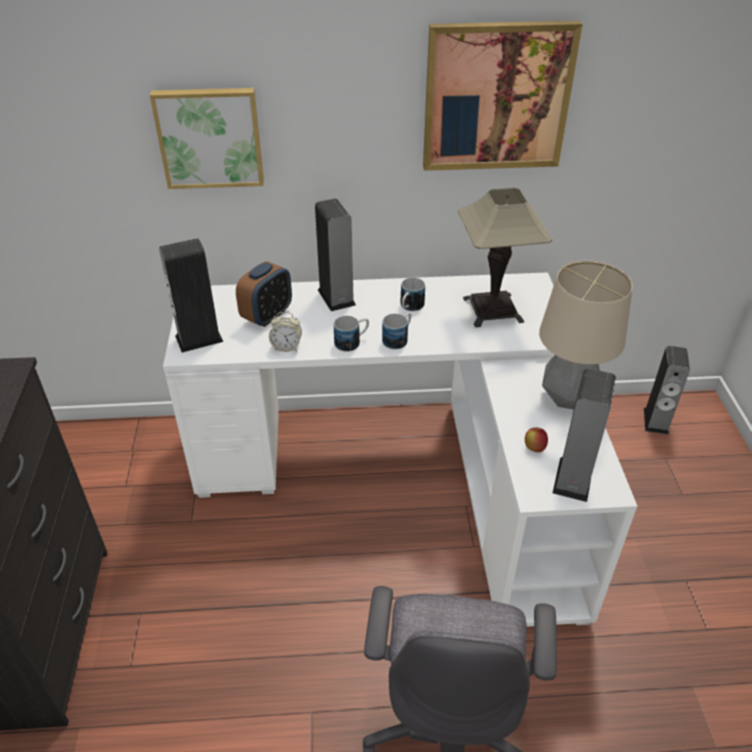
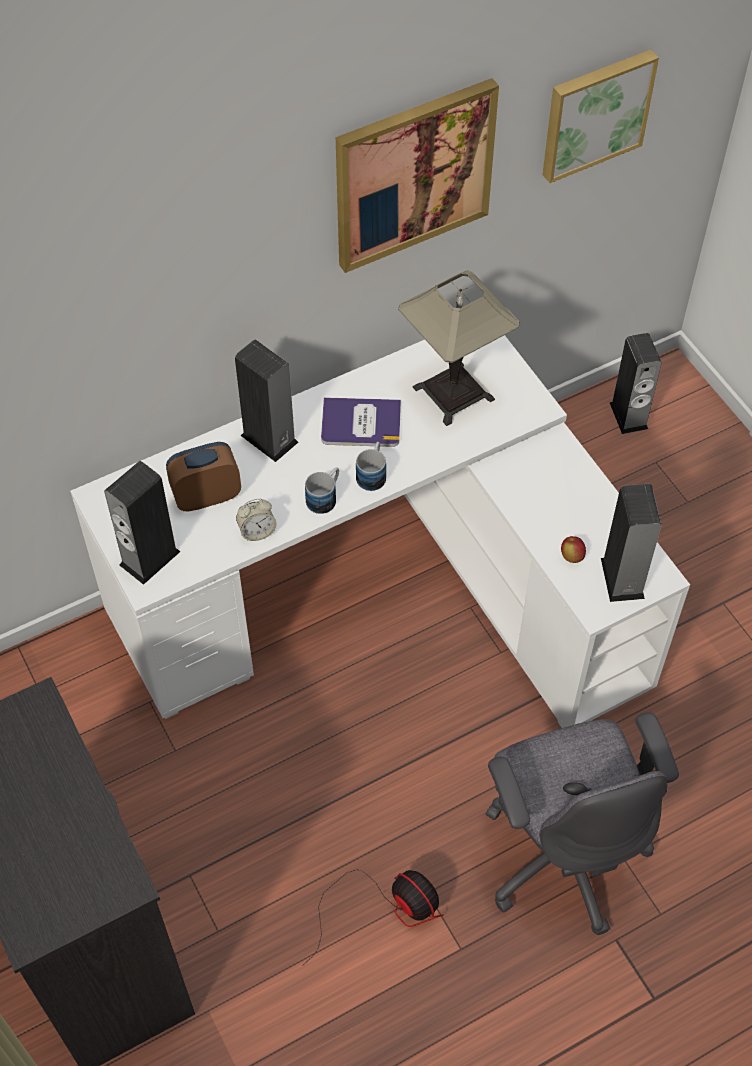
camera: 25 degrees left, 15 degrees up
(210, 137) = (97, 329): picture -> picture (595, 113)
(267, 316) = (206, 496): alarm clock -> alarm clock turned 120 degrees counterclockwise
(270, 709) = (387, 907): none -> fan
(409, 307) = (361, 423): mug -> book
(567, 398) = (577, 482): table lamp -> none

